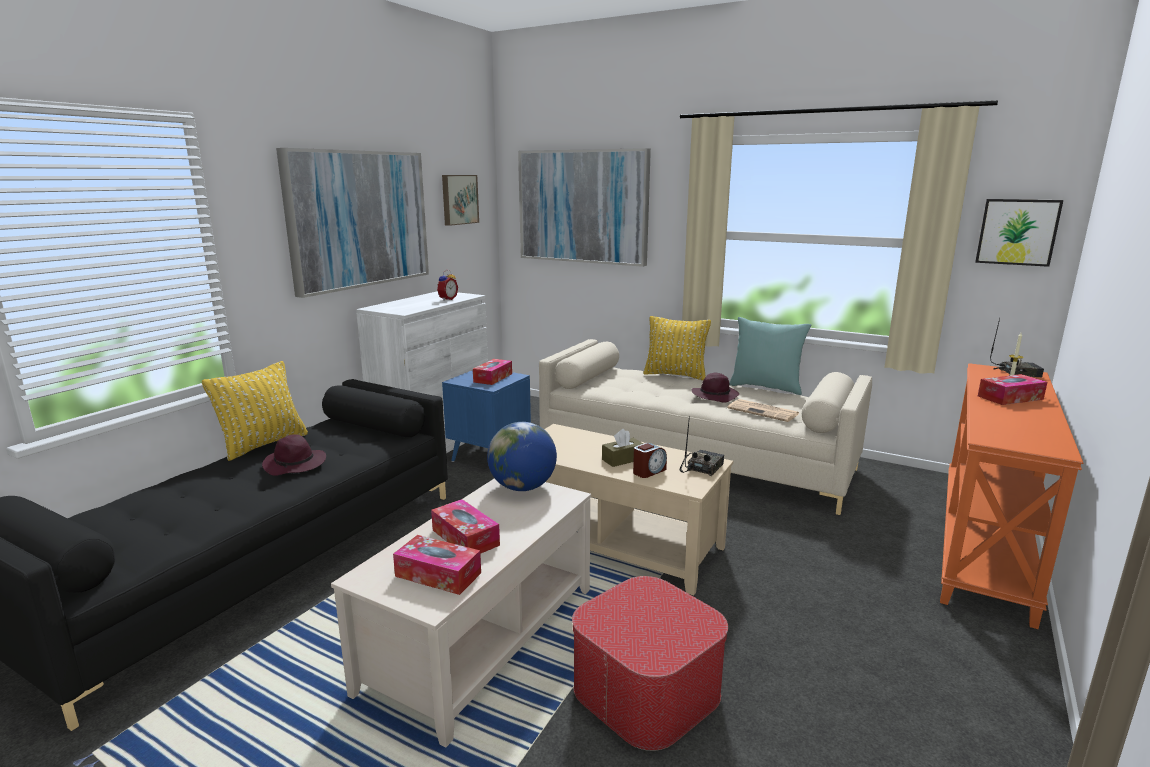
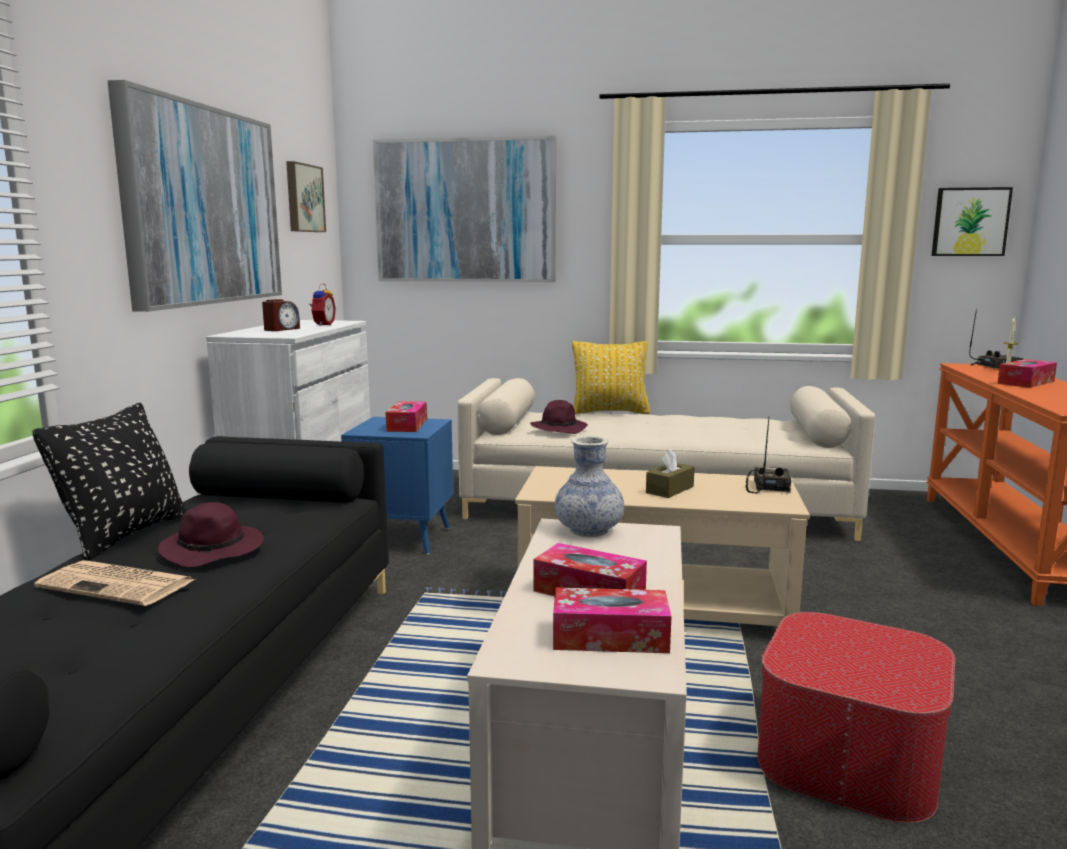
camera: 20 degrees left, 5 degrees down
(263, 444) = (124, 535): yellow pillow -> black pillow
(523, 487) = (588, 530): globe -> vase
(649, 471) = (716, 497): alarm clock -> alarm clock (281, 329)
(715, 395) = (681, 426): purple hat -> purple hat (559, 429)
(764, 411) = (752, 434): newspaper -> newspaper (119, 584)
(765, 387) = (722, 415): turquoise pillow -> none

